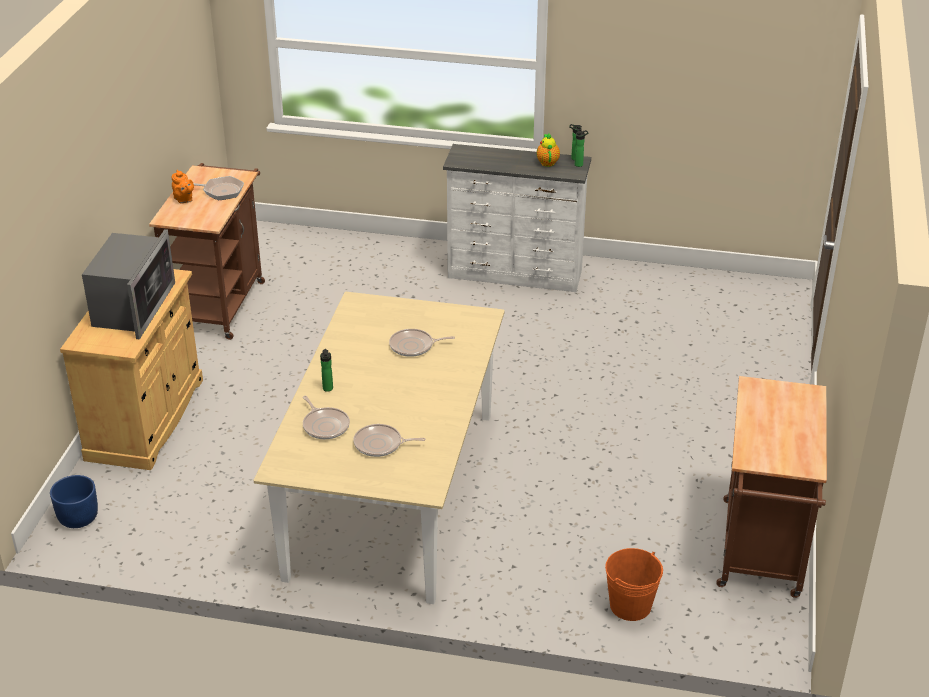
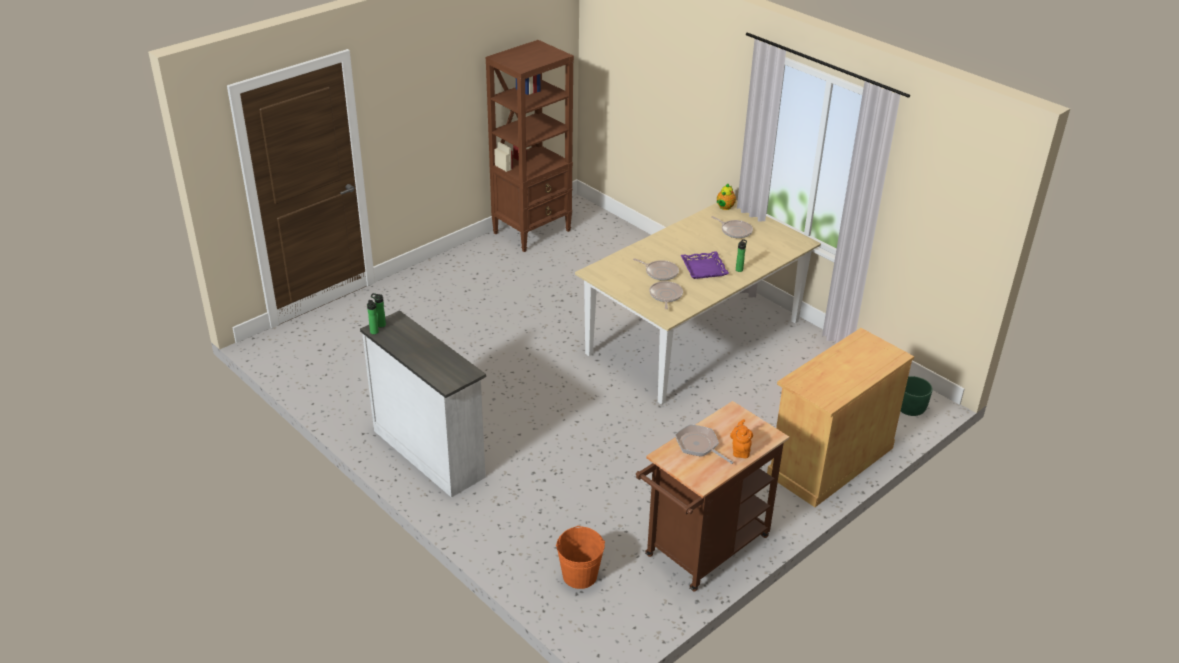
camera: 145 degrees left, 0 degrees up
(78, 518) = (910, 408): blue planter -> green planter
(133, 307) = (842, 367): microwave -> none
(325, 425) = (758, 251): frying pan -> frying pan (665, 296)
(370, 372) = (703, 268): none -> purple tray
(547, 162) = (400, 338): teapot -> teapot (724, 207)
(630, 605) = (624, 240): orange bucket -> orange bucket (579, 575)
(761, 555) = (532, 231): brown cart -> brown bookcase

